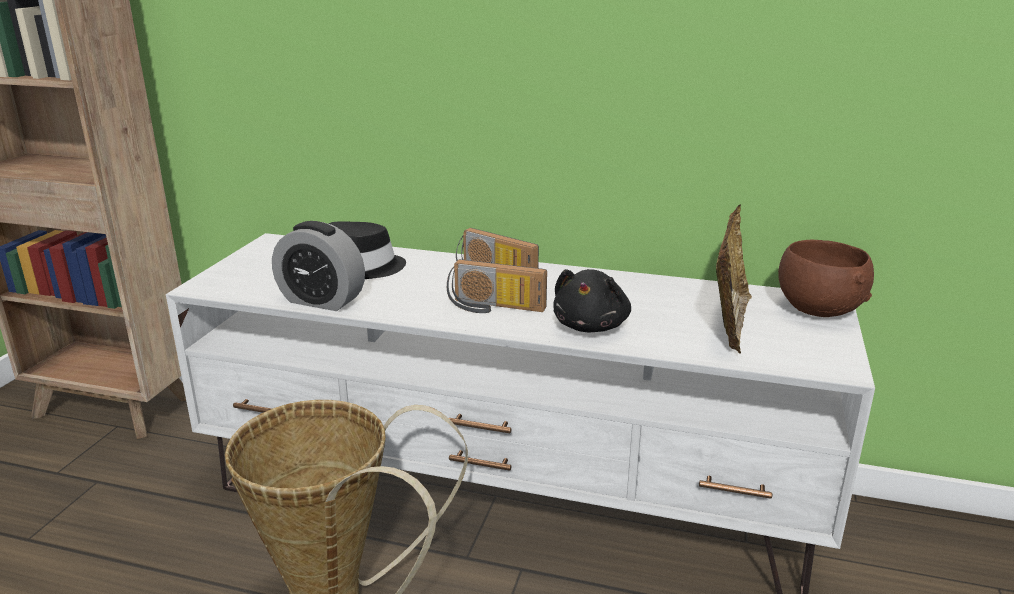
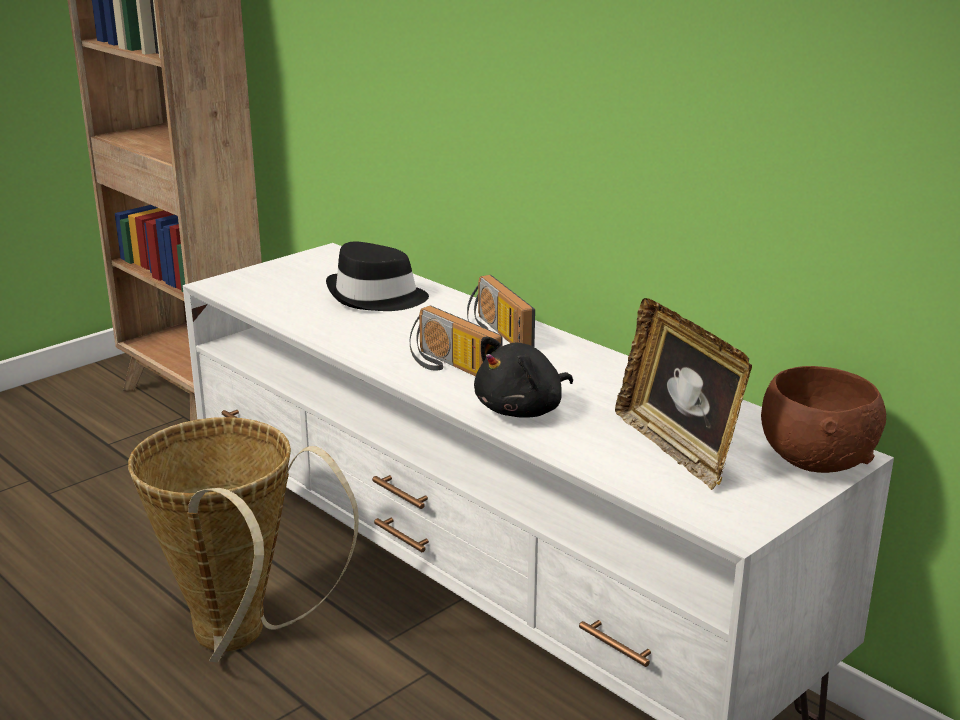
camera: 30 degrees right, 0 degrees up
(321, 300) = (300, 321): alarm clock -> none
(728, 324) = (677, 448): picture frame -> picture frame turned 105 degrees clockwise

